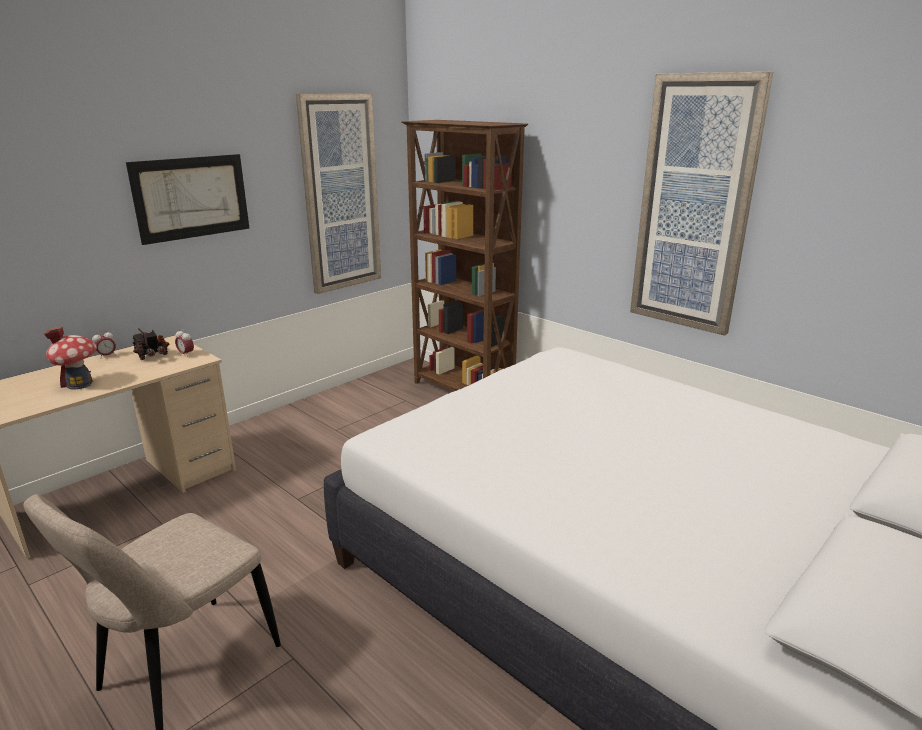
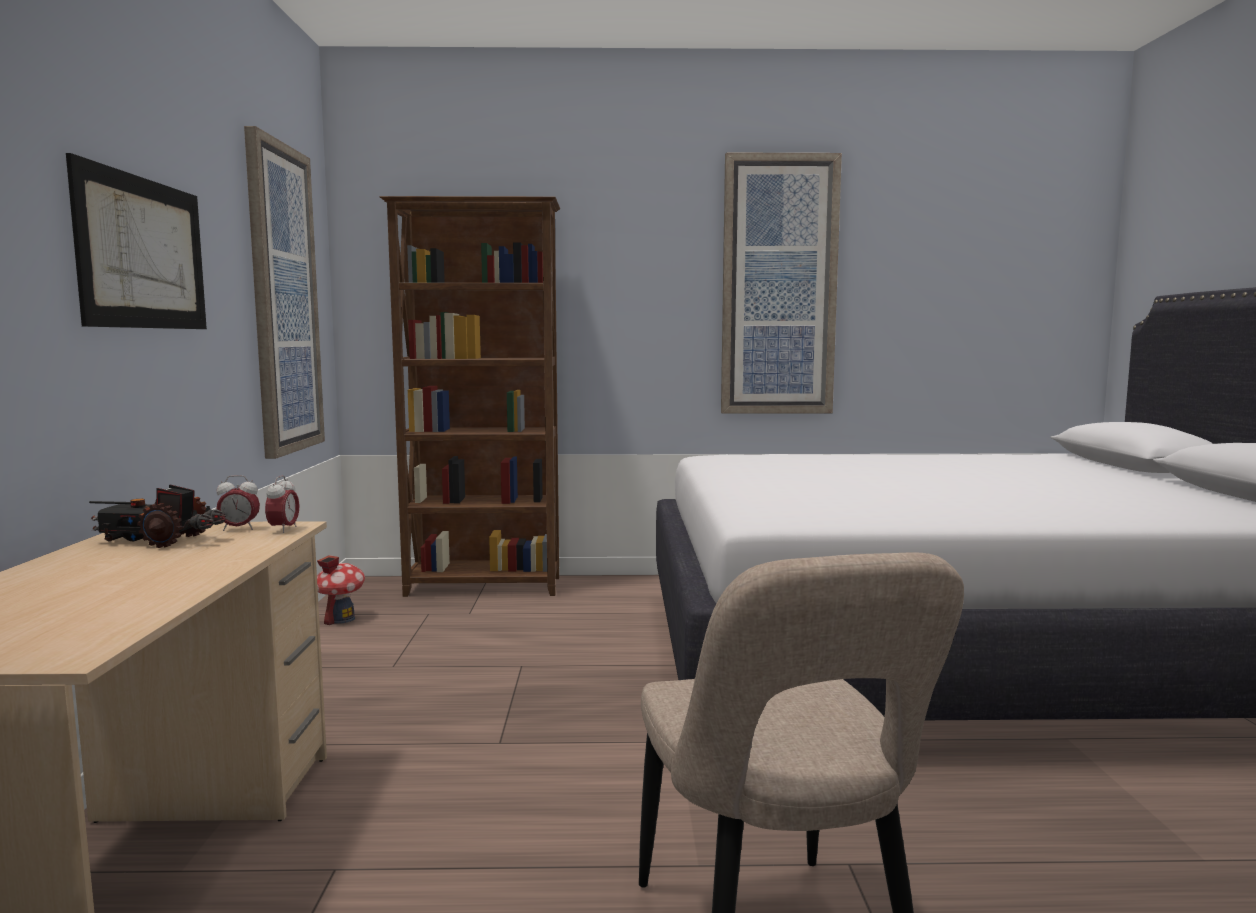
camera: 45 degrees left, 15 degrees down
(80, 384) = (124, 588): toy house -> toy house (341, 619)
(107, 356) = (56, 559): alarm clock -> alarm clock (283, 529)

